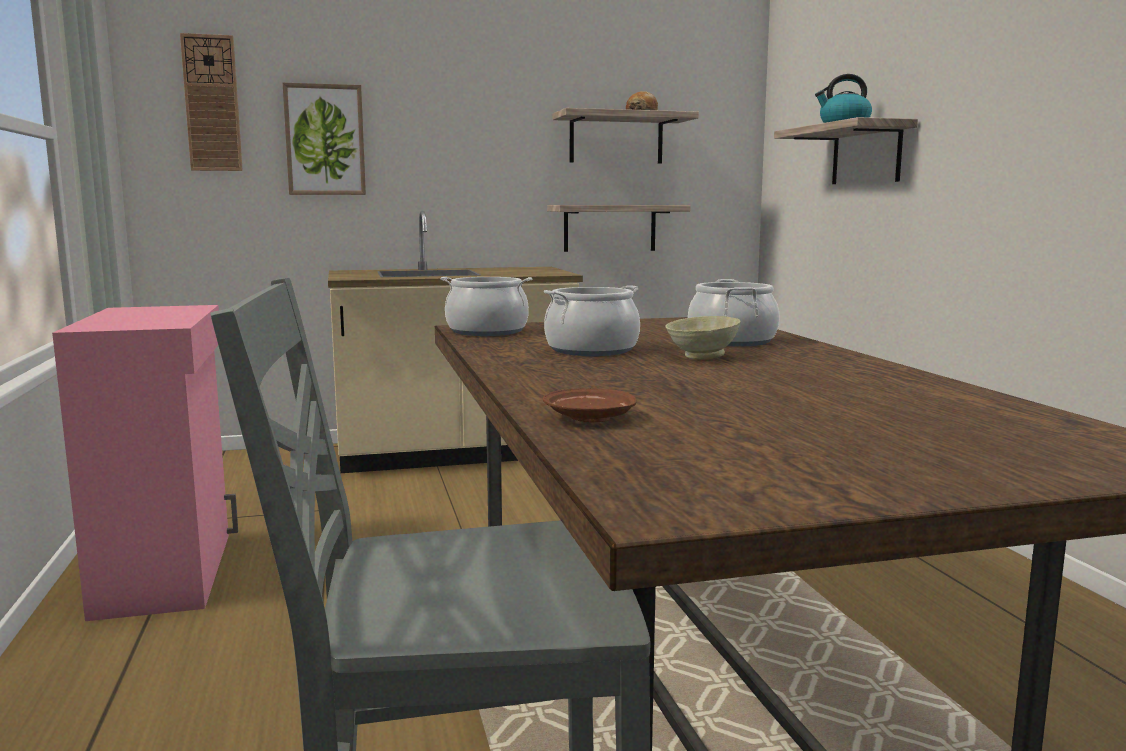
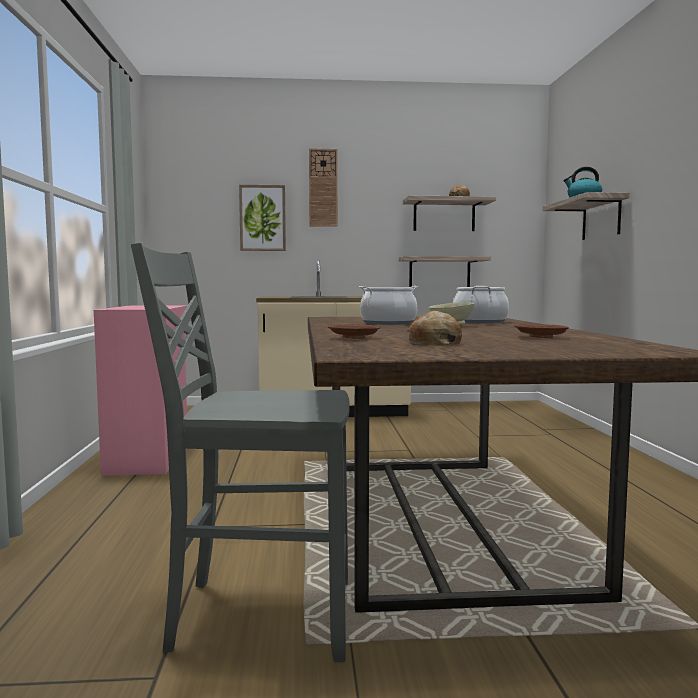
camera: 10 degrees right, 5 degrees down
(212, 103) = (198, 197): wall clock -> wall clock (323, 188)
(487, 331) = (335, 318): cooking pot -> none
(749, 437) = (434, 343): none -> bread
(894, 403) = (540, 337): none -> brown plate

